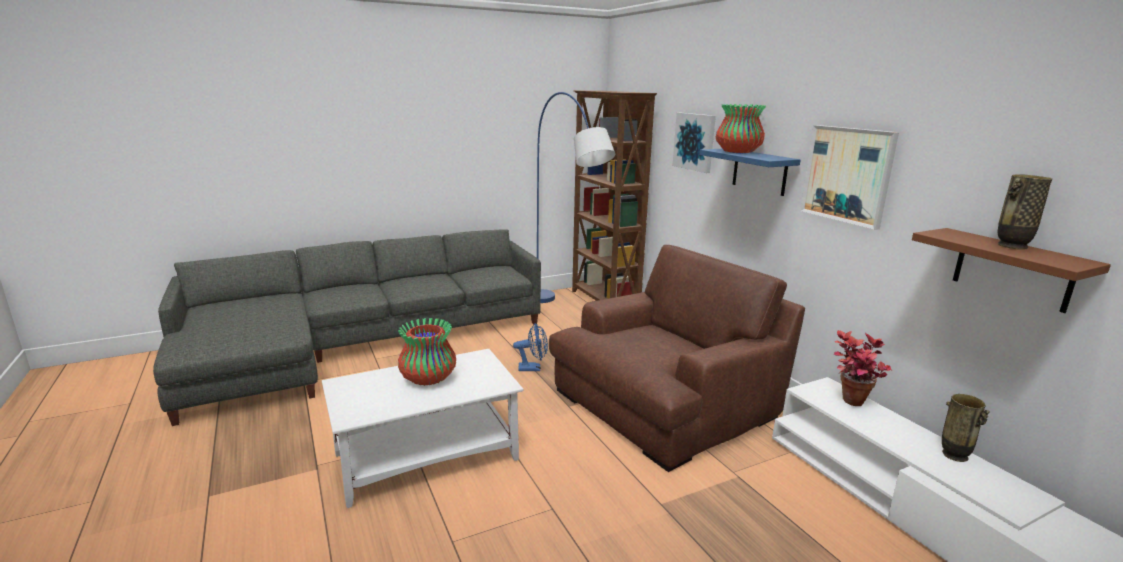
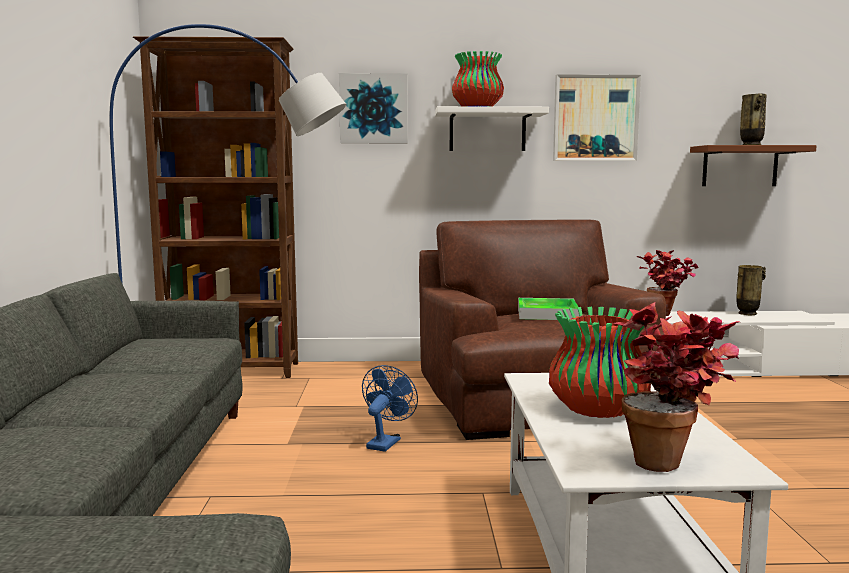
camera: 65 degrees left, 10 degrees down
(352, 402) = (673, 464): none -> potted plant
(646, 338) = (547, 314): none -> tray
(759, 171) = (487, 130): blue shelf -> white shelf

